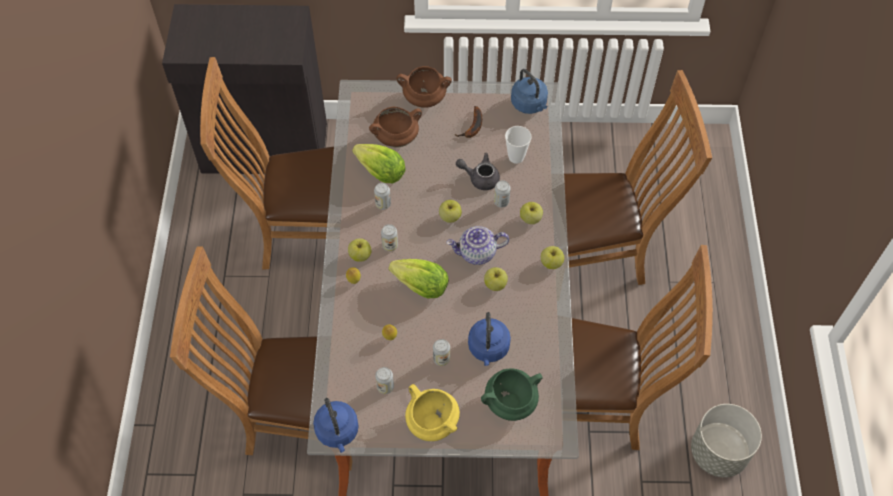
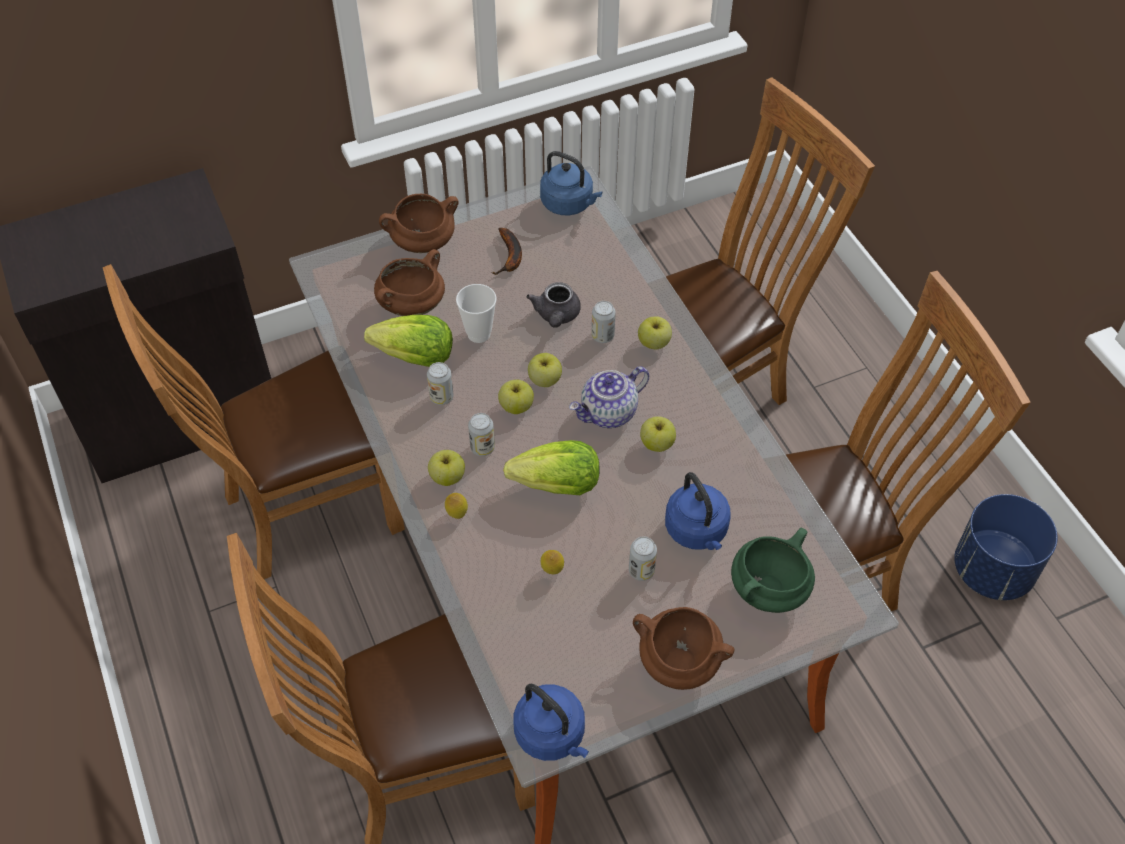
camera: 25 degrees left, 5 degrees down
(385, 387) = (584, 641): can -> none
(431, 422) = (677, 662): yellow cooking pot -> brown cooking pot
(480, 178) = (556, 316): grey teapot -> grey teapot turned 75 degrees counterclockwise
(516, 157) = (589, 274): cup -> cup (479, 334)
(551, 263) = (714, 388): apple -> apple (516, 406)
(717, 452) = (991, 571): grey planter -> blue planter

